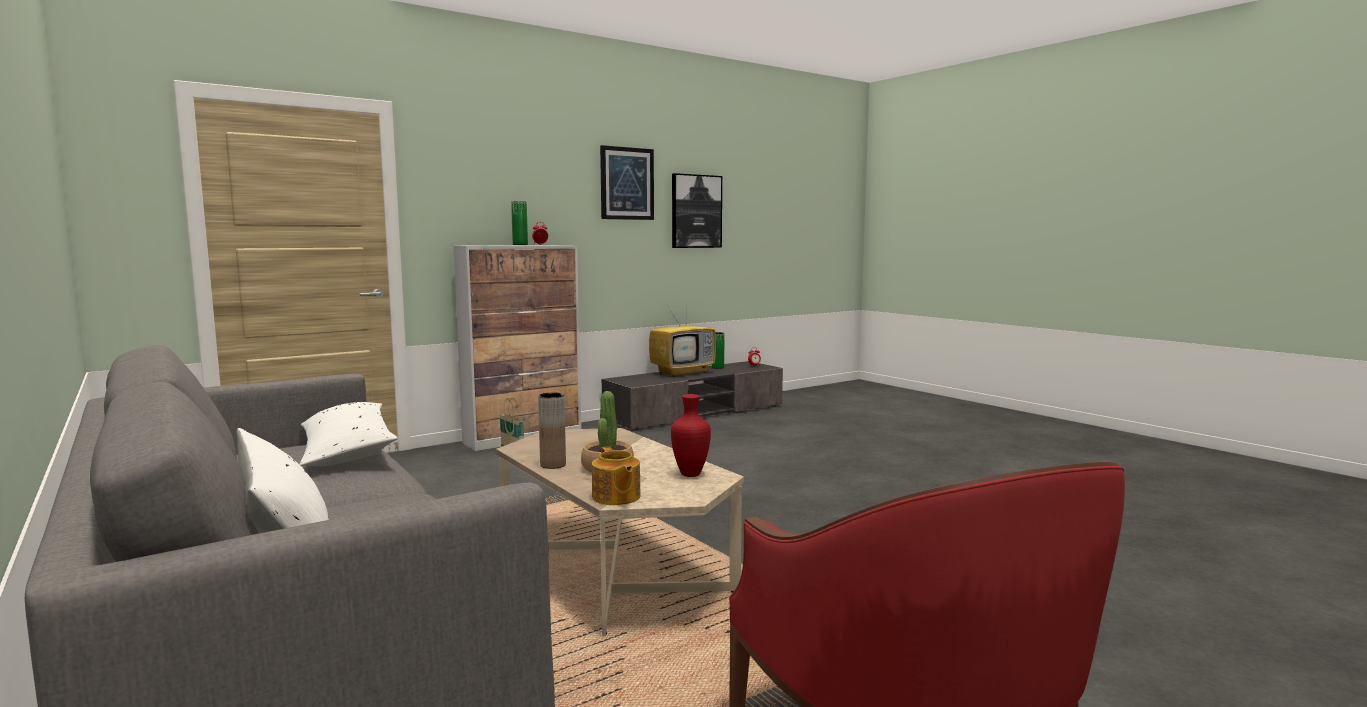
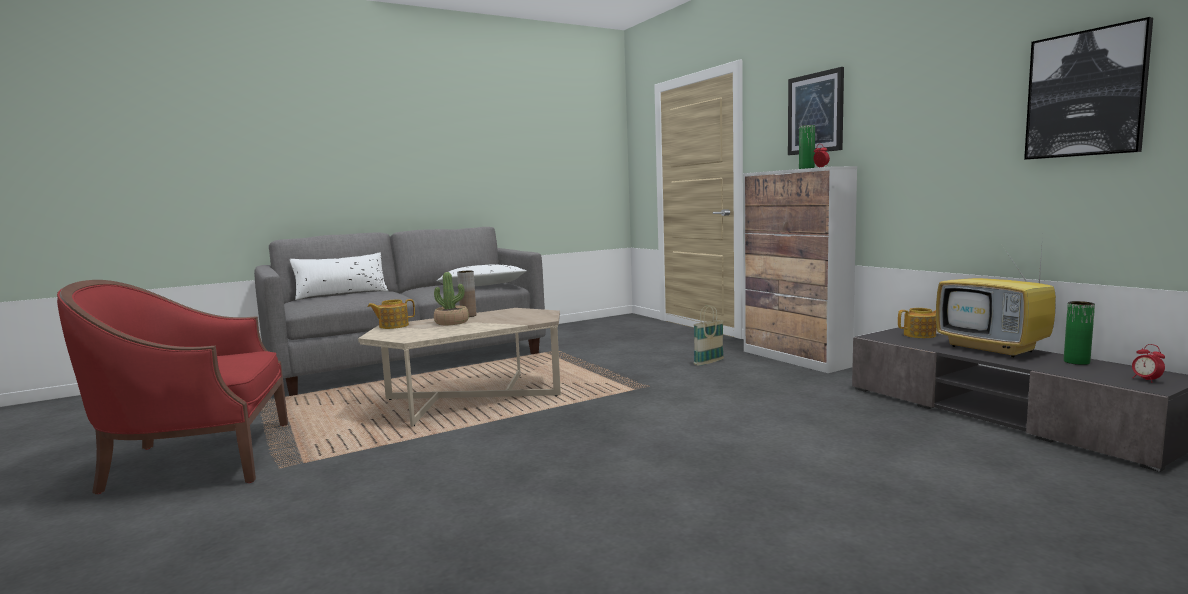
camera: 95 degrees right, 0 degrees up
(627, 183) = (953, 77): picture -> picture (815, 113)
(635, 377) = (920, 335): none -> teapot
(689, 474) = (420, 334): red vase -> none

